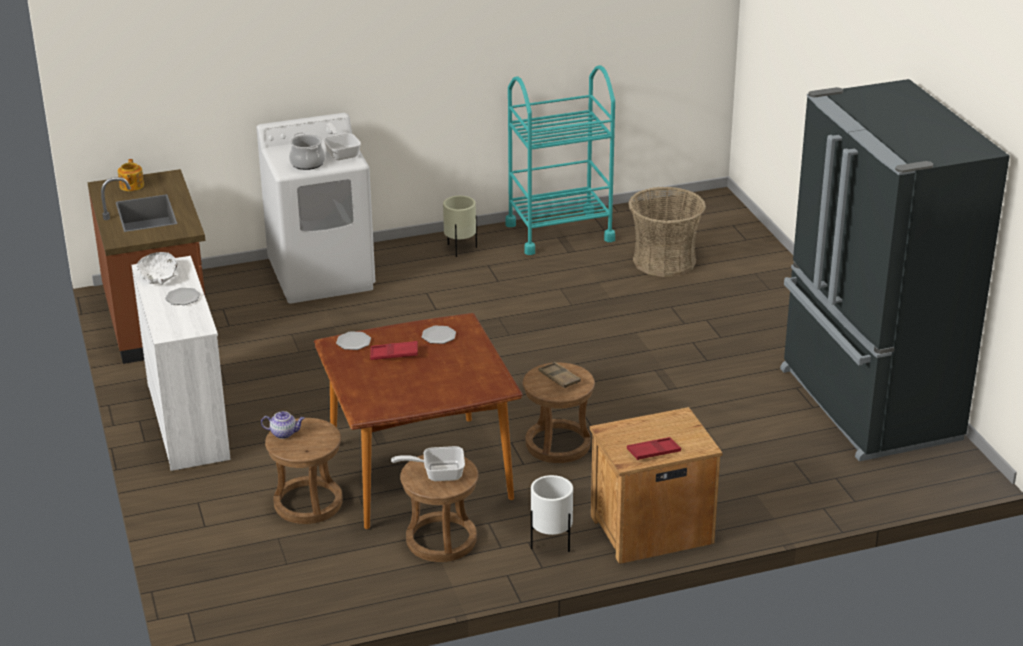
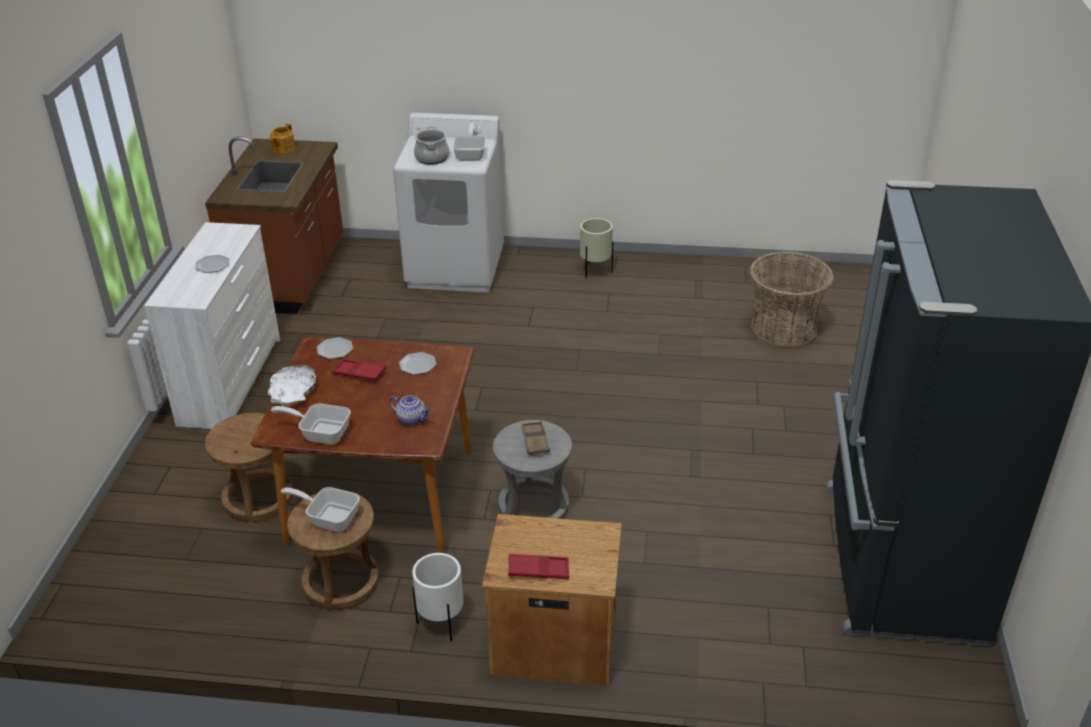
camera: 25 degrees right, 5 degrees up
(159, 276) = (215, 238): white bowl -> white bowl (293, 393)
(284, 433) = (233, 426): teapot -> teapot (412, 419)
(405, 403) = (320, 433): none -> frying pan
(558, 444) = (534, 506): brown stool -> grey stool
(559, 232) = (701, 275): turquoise cart -> none

